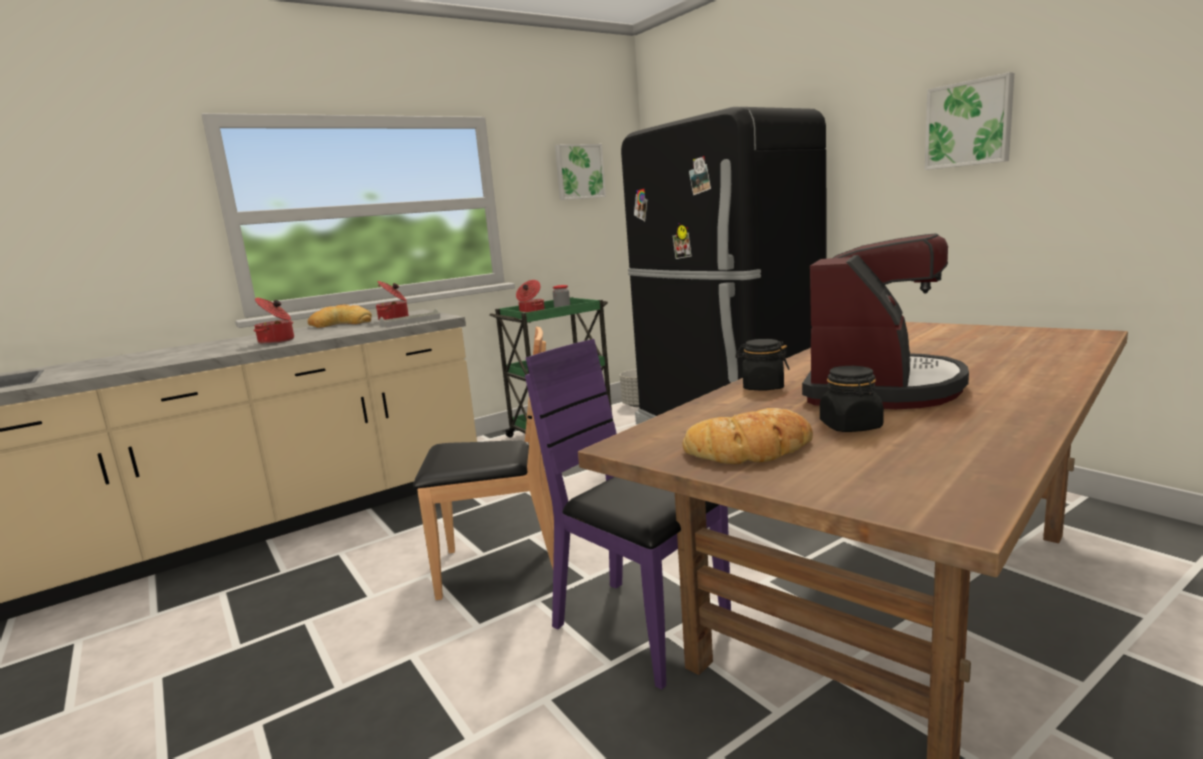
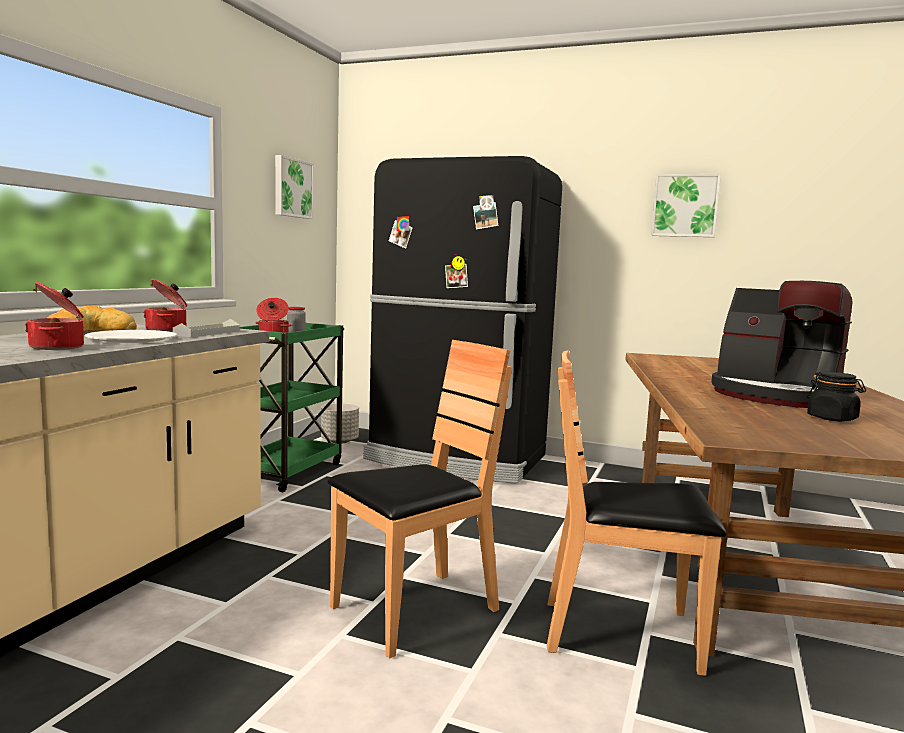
camera: 35 degrees left, 5 degrees down
(342, 331) = (132, 339): none -> white plate
(640, 629) = (622, 634): purple chair -> brown chair
(751, 450) = (821, 435): bread -> none
(762, 387) = (696, 396): black jar -> none
(881, 388) = (776, 395): coffee machine -> coffee machine turned 135 degrees clockwise

